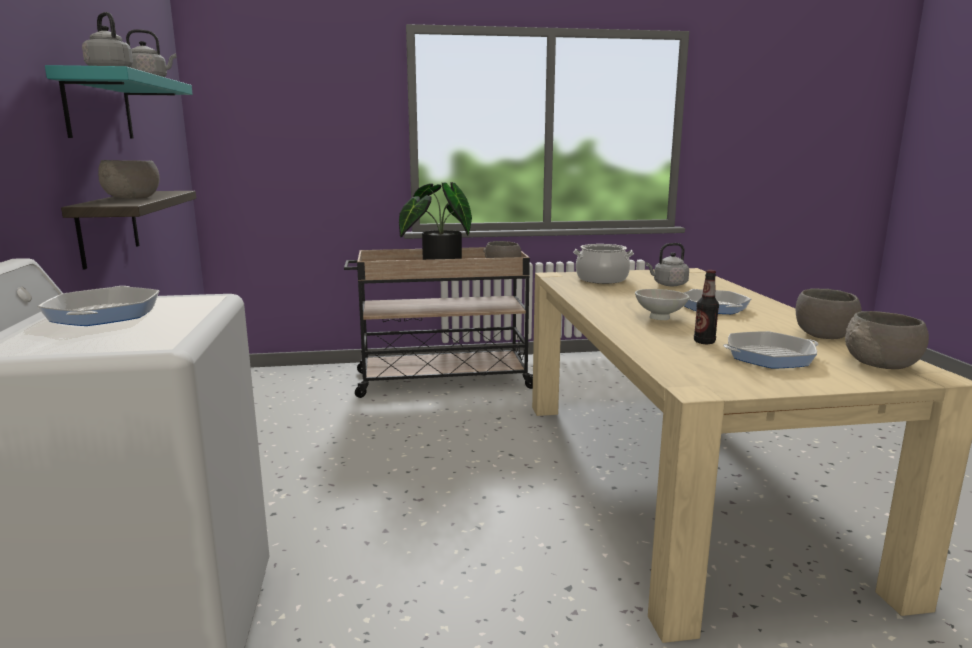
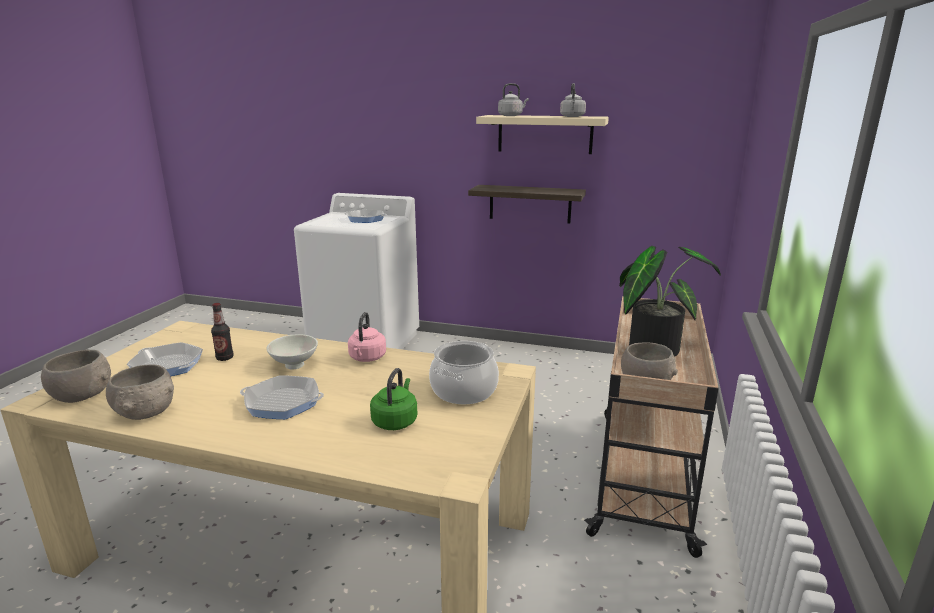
camera: 115 degrees right, 5 degrees up
(98, 107) = (545, 134): turquoise shelf -> beige shelf
(132, 198) = (521, 189): grey bowl -> none
(602, 303) = (367, 358): none -> pink kettle
(668, 284) = (395, 421): grey kettle -> green kettle
(769, 356) = (167, 366): frying pan -> frying pan turned 75 degrees counterclockwise

